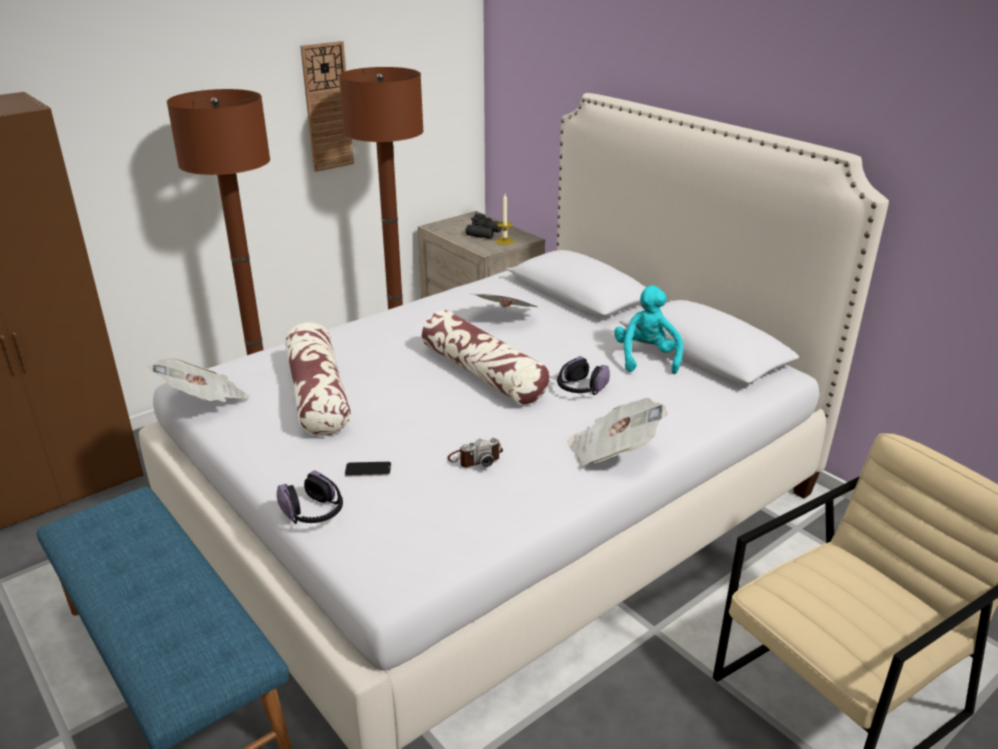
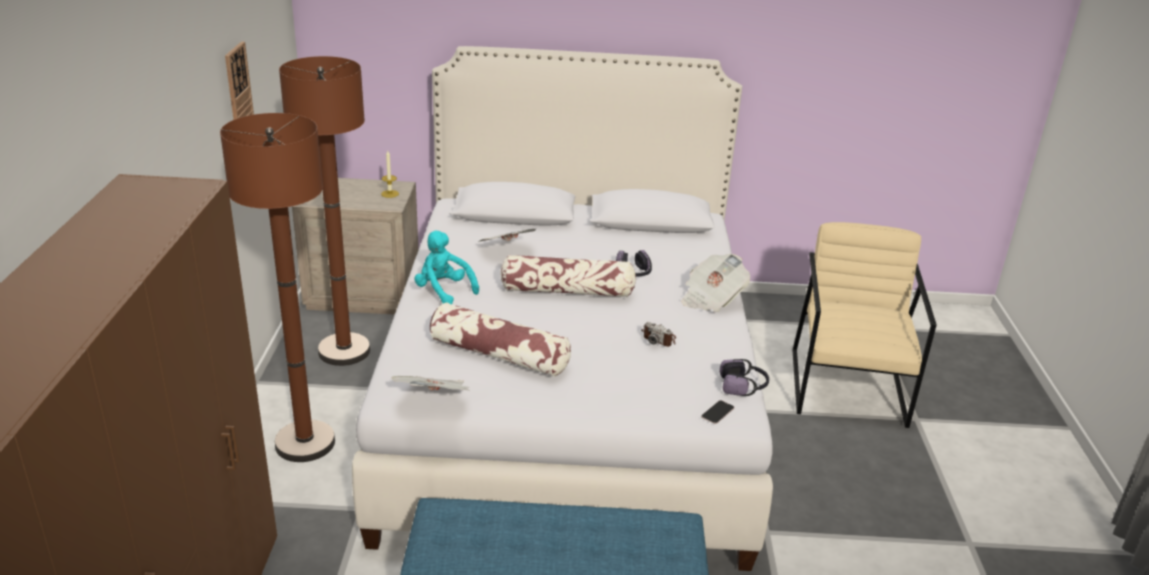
camera: 50 degrees left, 0 degrees up
(314, 513) = (644, 413): headphones -> headphones (743, 386)
(368, 470) = (621, 377): phone -> phone (717, 412)
(475, 458) = (659, 339): camera -> camera turned 105 degrees clockwise
(485, 233) = (362, 193): black binoculars -> none
(646, 358) = (631, 239): turquoise plush toy -> turquoise plush toy (443, 291)

